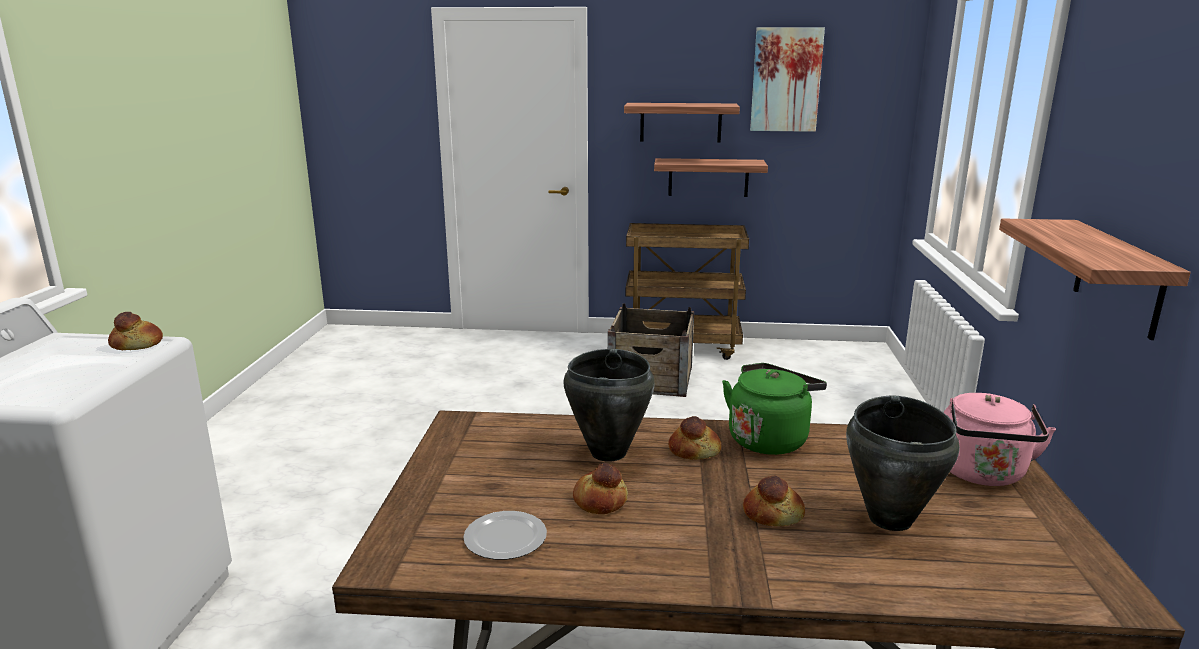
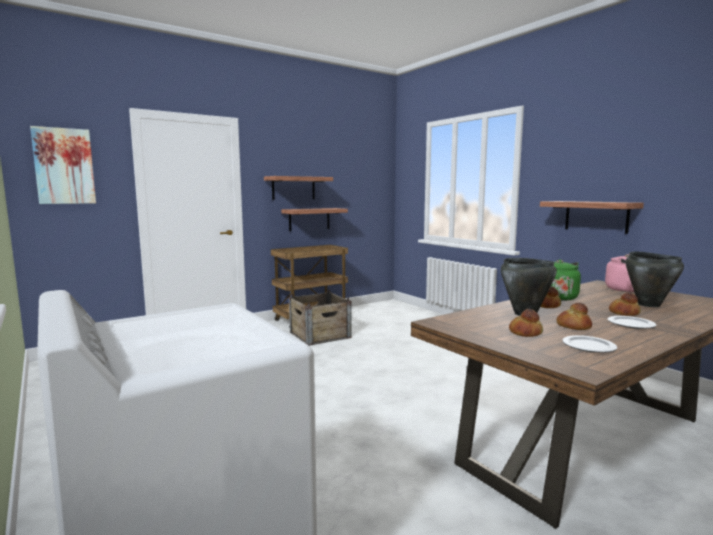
camera: 40 degrees left, 10 degrees down
(137, 344) = (214, 311): bread -> bread (525, 332)
(700, 536) = (630, 324): none -> plate
(786, 80) = (342, 165): picture -> picture (64, 166)

